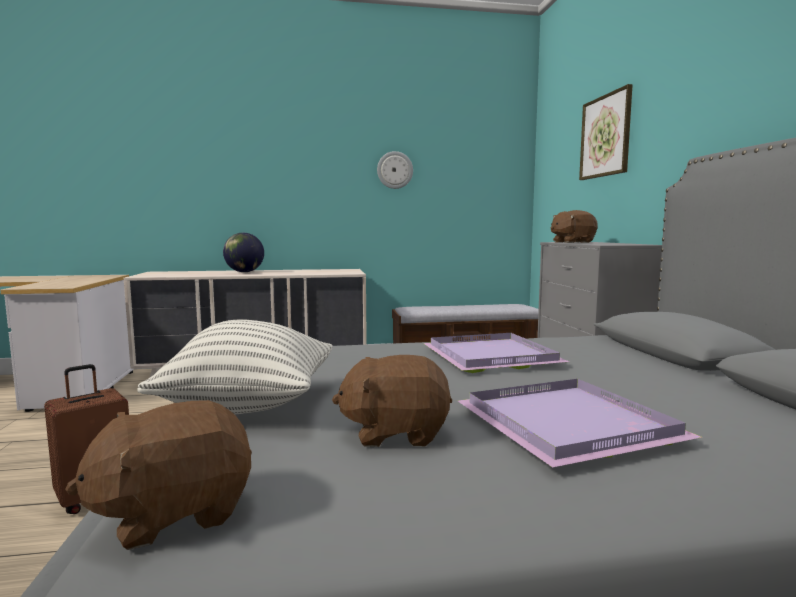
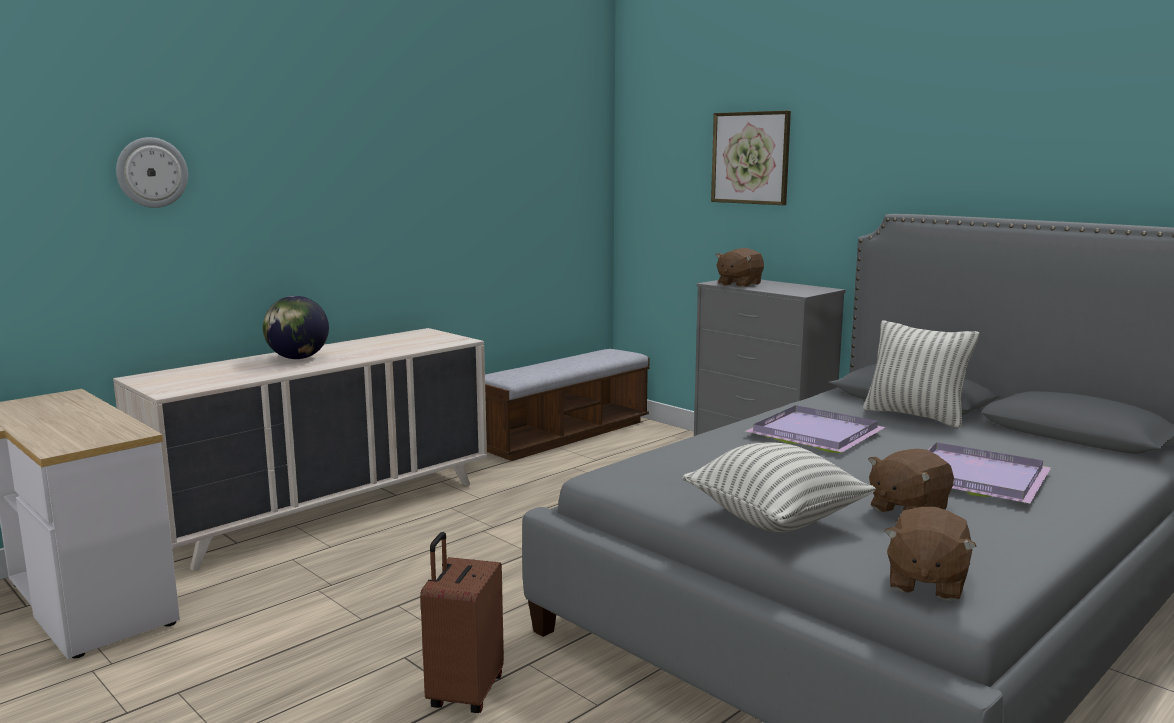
camera: 35 degrees left, 5 degrees up
(395, 170) = (464, 179): wall clock -> wall clock (152, 172)
(645, 362) = (915, 416): none -> pillow

